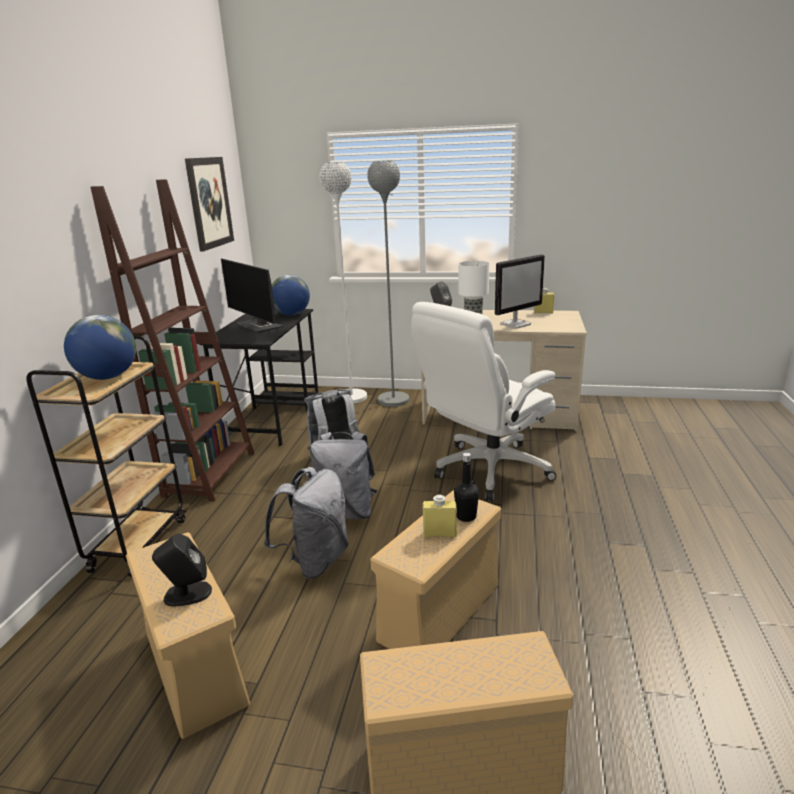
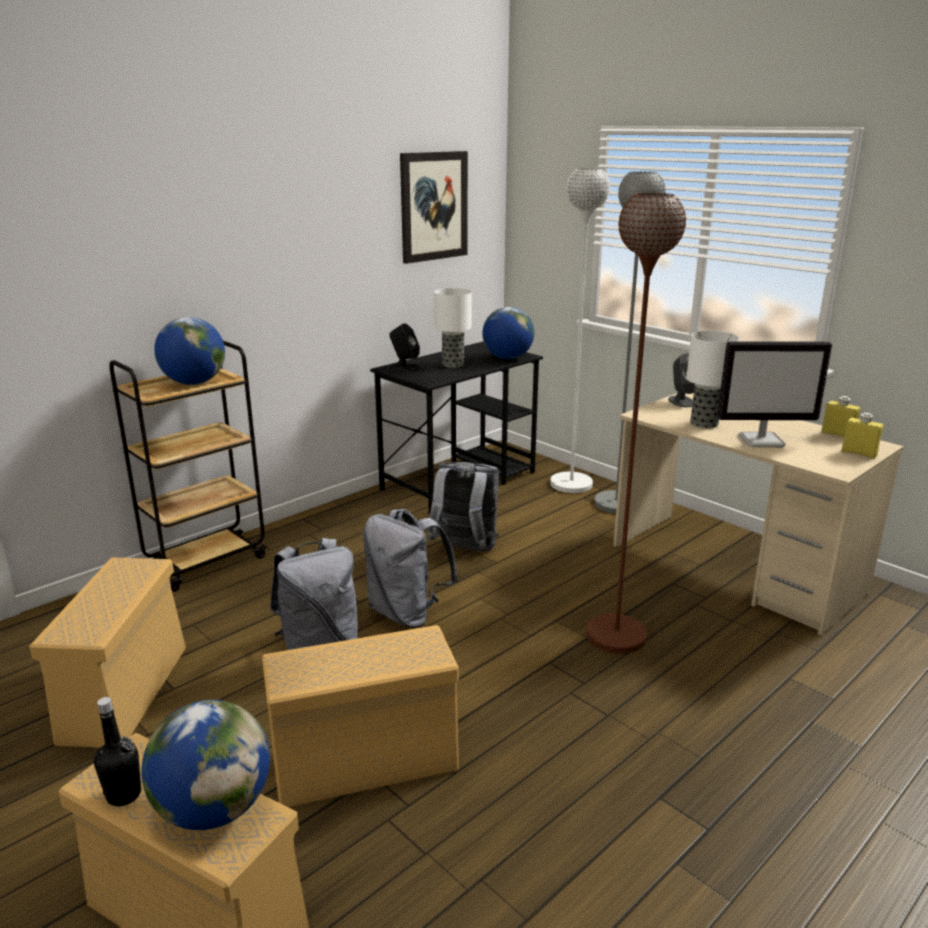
camera: 35 degrees right, 0 degrees up
(187, 594) = (99, 612): black speaker -> black speaker (404, 367)
(209, 474) = (334, 519): brown bookcase -> none
(260, 326) = (453, 364): monitor -> table lamp
(439, 534) = (353, 663): yellow bottle -> yellow bottle (859, 453)
(466, 516) = (405, 659): black bottle -> black bottle (124, 794)
(484, 472) = (615, 635): white office chair -> brown floor lamp
(496, 660) = (214, 809): none -> globe

